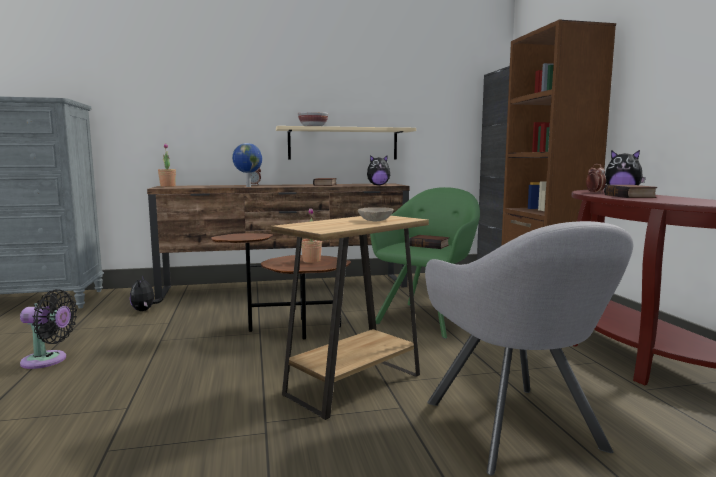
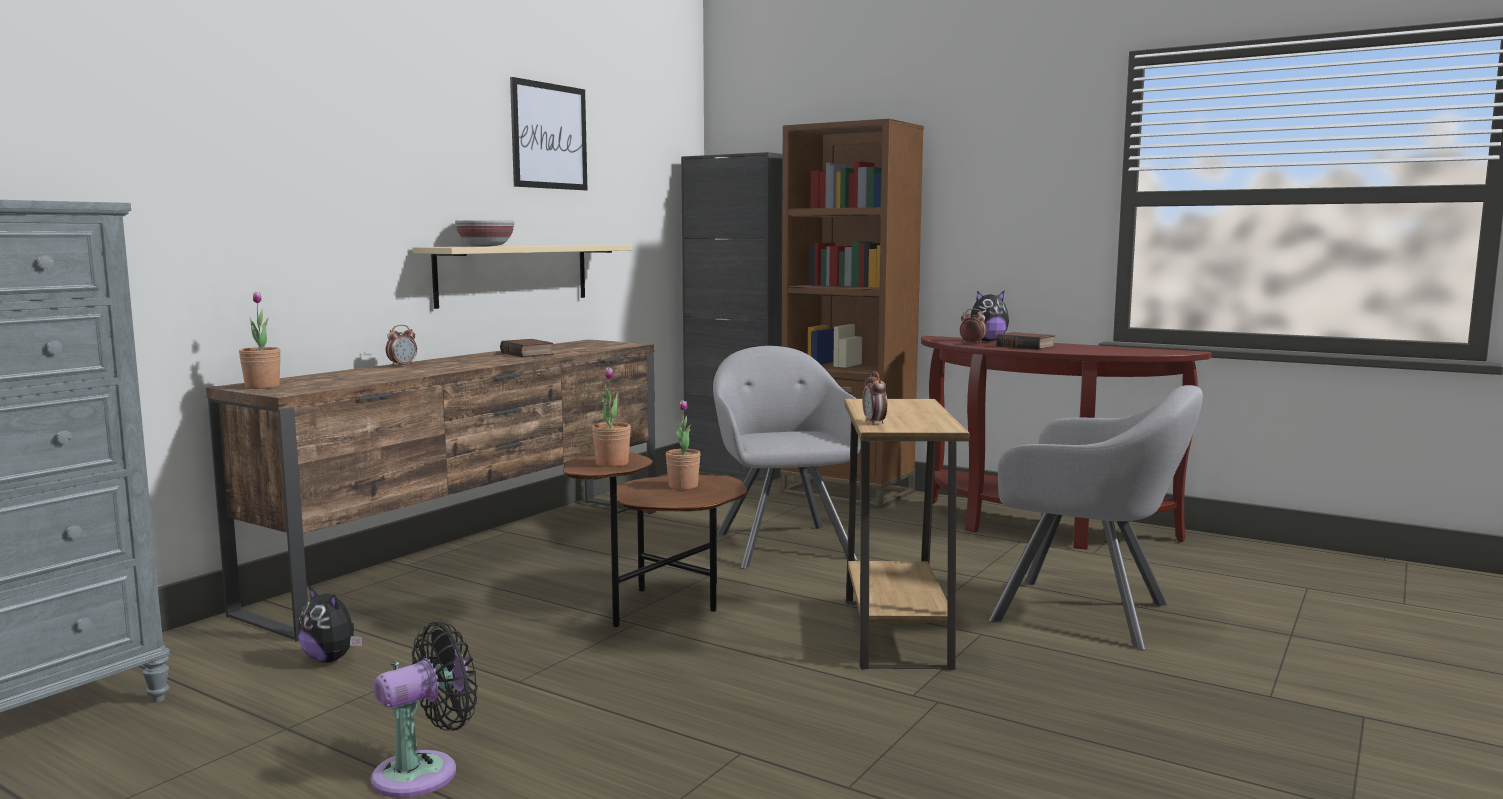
camera: 45 degrees left, 0 degrees up
(241, 237) = (612, 463): none -> potted plant
(247, 186) = (434, 371): globe -> none
(305, 223) = (874, 423): none -> alarm clock
(373, 67) = (549, 136): none -> picture
(376, 220) = (907, 407): beige bowl -> none
(378, 185) = (612, 347): plush toy -> none
(427, 318) = (782, 543): green armchair -> grey armchair
(430, 245) = (791, 435): book -> none

